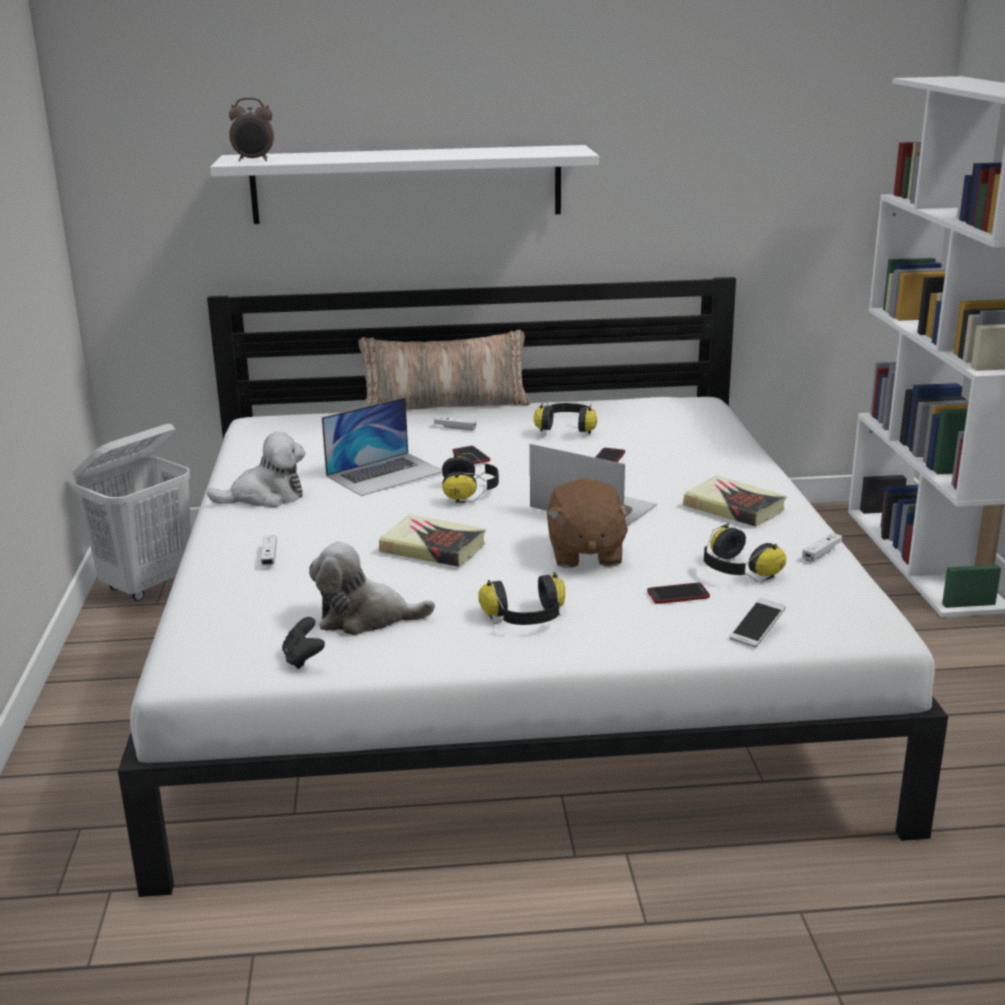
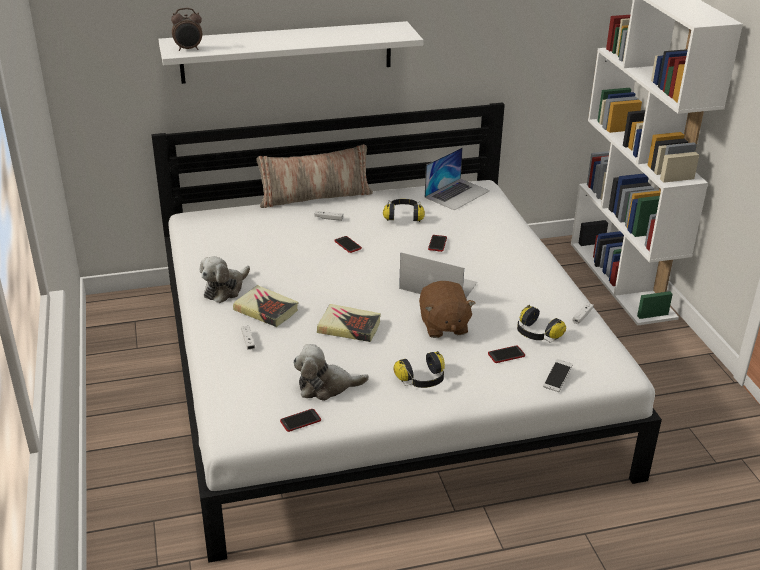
camera: 10 degrees left, 10 degrees up
(148, 585) = (125, 333): white laundry basket -> none
(265, 497) = (225, 289): plush toy -> plush toy turned 150 degrees clockwise
(303, 659) = (300, 421): black game controller -> phone
(385, 474) = (297, 264): laptop -> laptop (457, 194)
(470, 491) = (357, 277): headphones -> none
(734, 508) = (524, 282): book -> book (266, 310)

